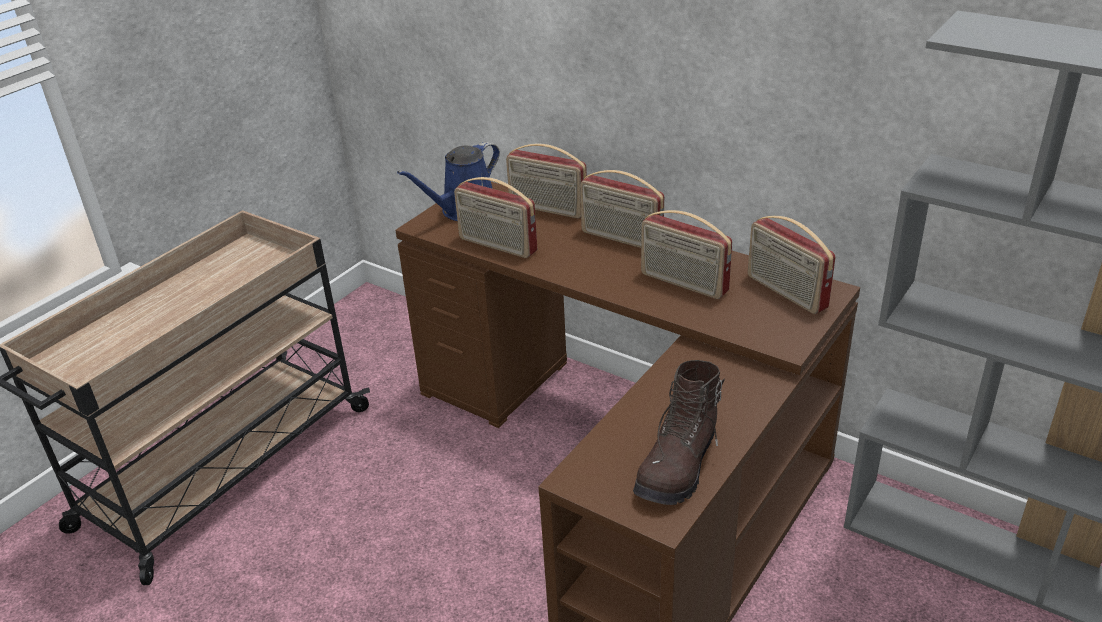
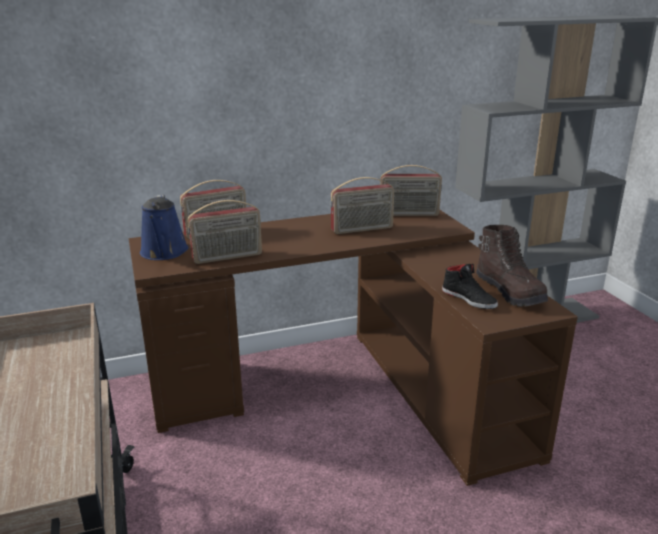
camera: 55 degrees left, 10 degrees down
(618, 441) = (469, 299): none -> black shoe
(621, 239) = (289, 227): radio -> none

